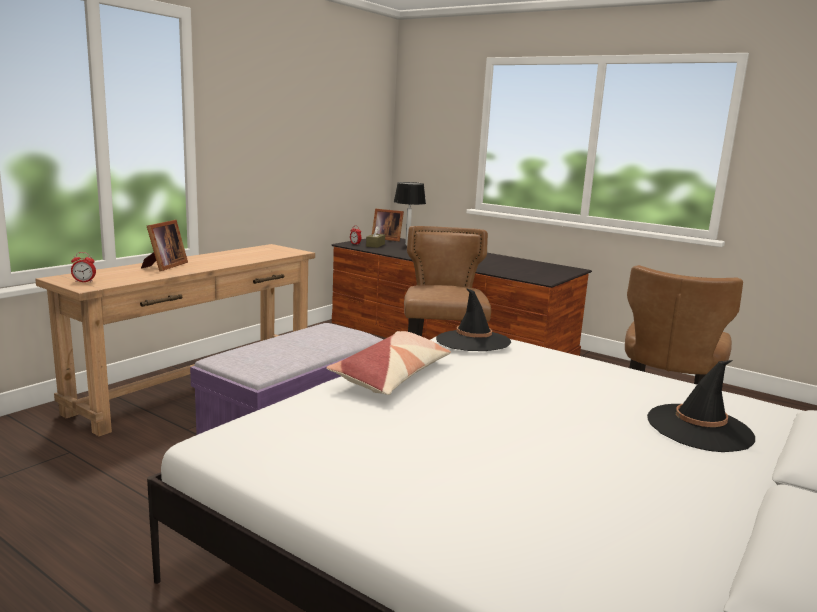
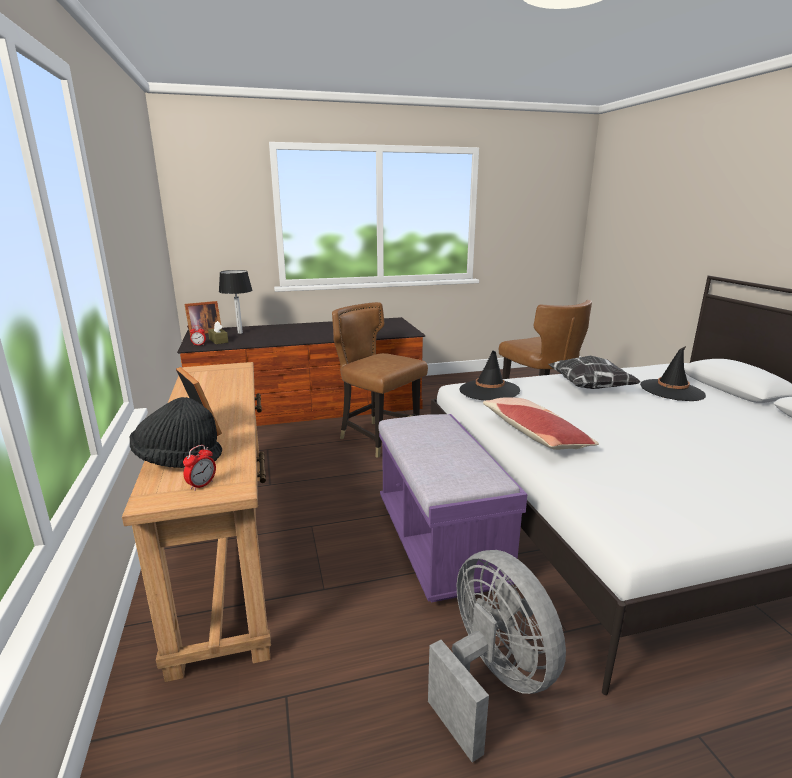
camera: 50 degrees left, 5 degrees up
(114, 272) = (178, 459): none -> black hat
(133, 522) = (491, 681): none -> grey fan
(597, 382) = (590, 387): none -> pillow

